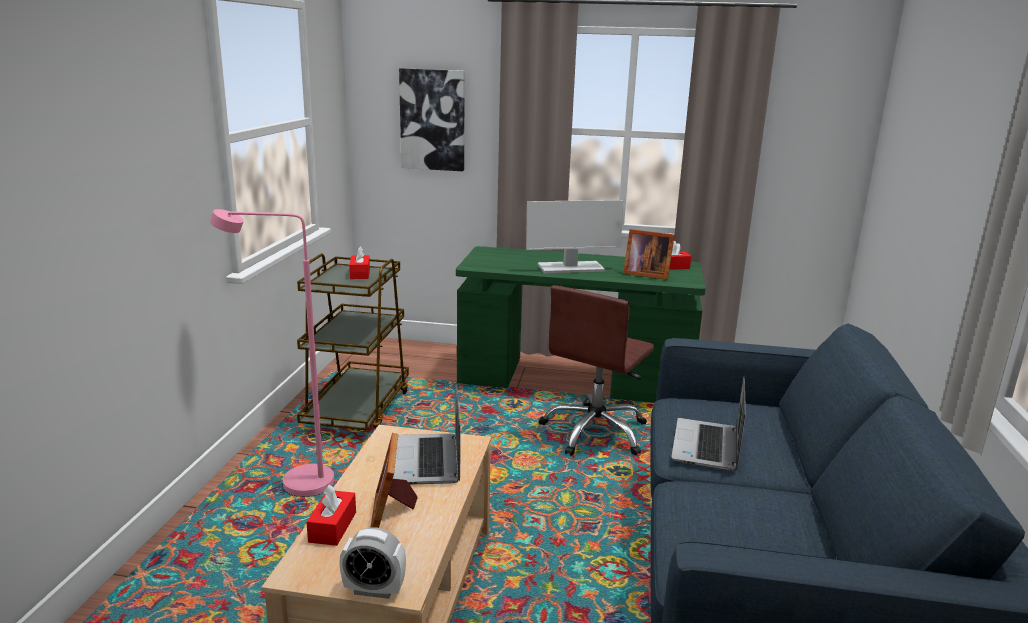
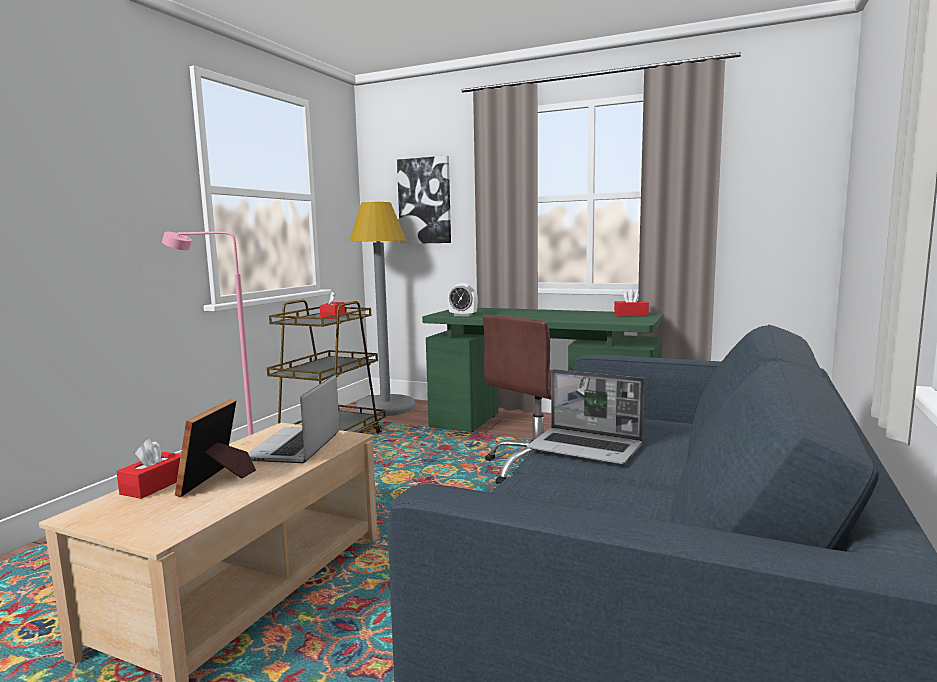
camera: 15 degrees right, 10 degrees down
(374, 590) = (132, 534): alarm clock -> alarm clock (463, 315)
(389, 354) = (386, 407): none -> grey floor lamp
(570, 268) = (528, 315): monitor -> none
(645, 274) = (598, 318): picture frame -> none
(707, 447) = (586, 448): laptop -> laptop turned 90 degrees counterclockwise

